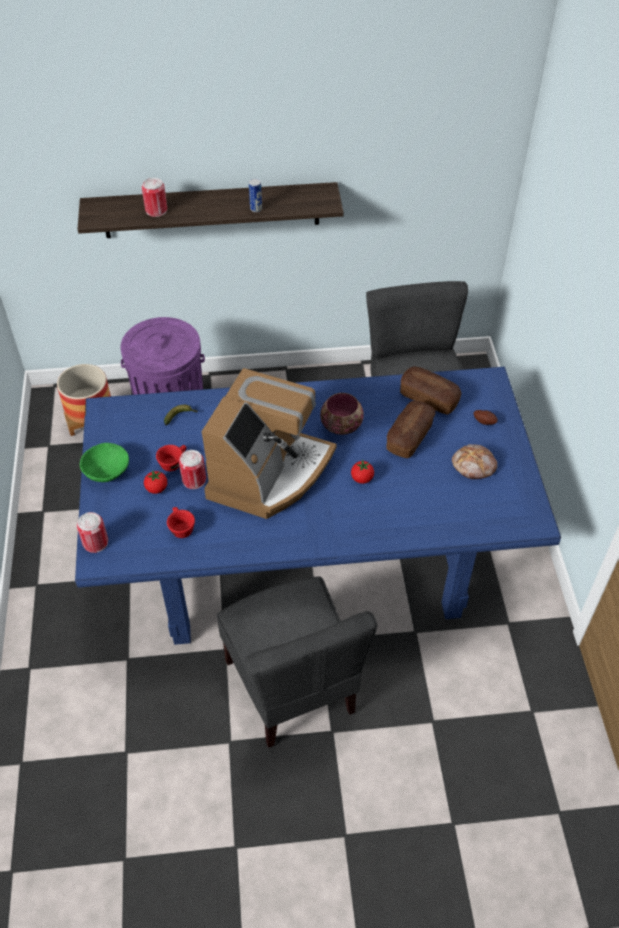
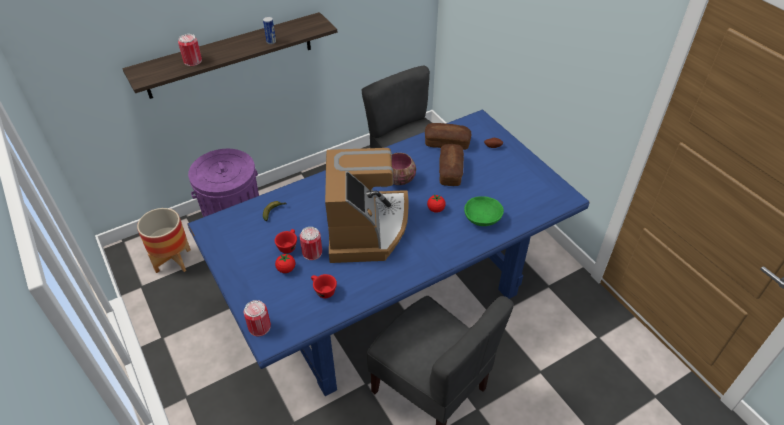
camera: 25 degrees left, 5 degrees down
(108, 472) = (238, 271): green bowl -> green bowl (483, 219)
(474, 466) = (505, 176): bread -> none

